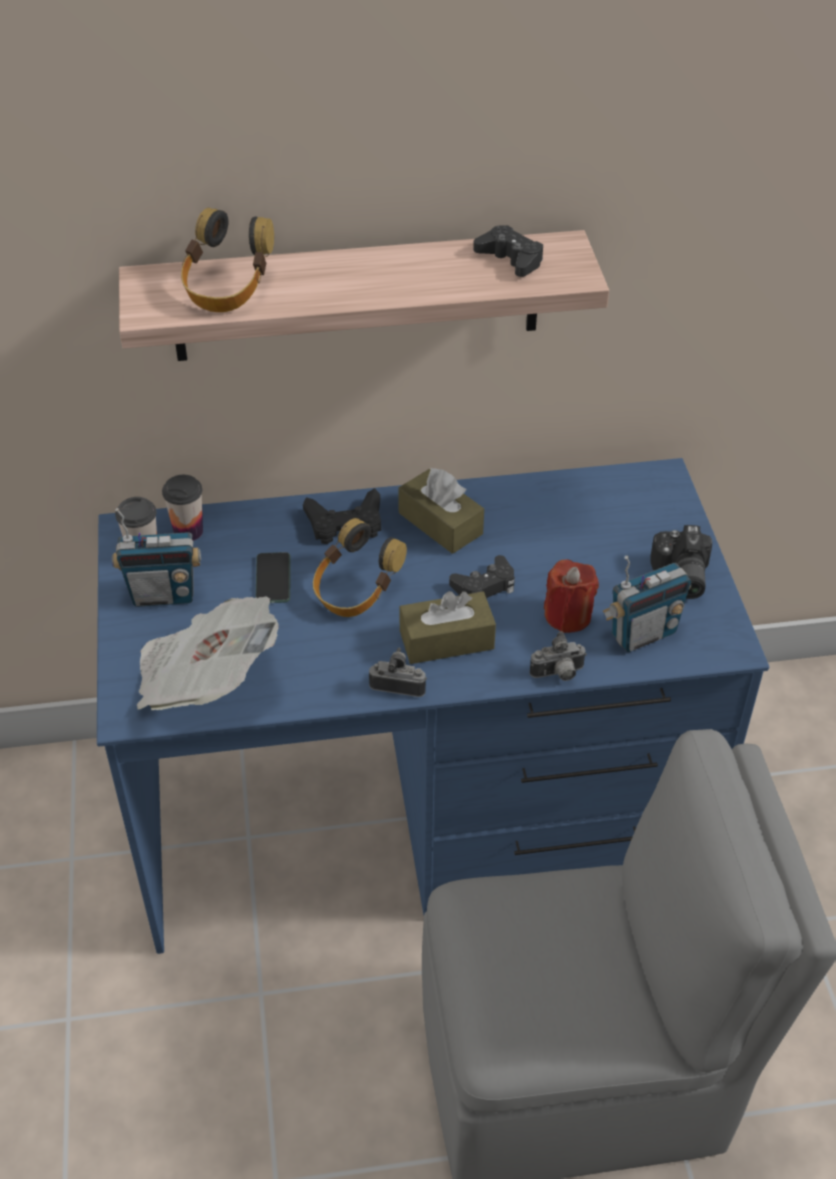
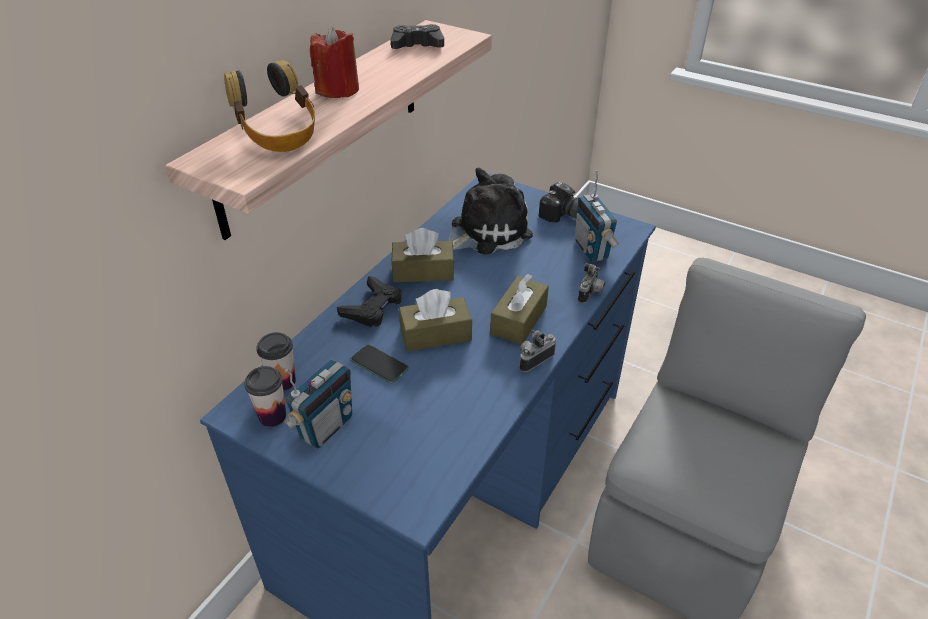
camera: 50 degrees left, 5 degrees down
(206, 679) = (431, 448): newspaper -> none
(356, 591) = (435, 334): headphones -> brown tissue box
(484, 586) = (493, 283): black game controller -> none
(566, 529) = (486, 232): none -> plush toy
(568, 615) = (551, 266): red candle -> red candle (338, 90)
(642, 633) = (592, 250): radio -> radio turned 150 degrees clockwise

